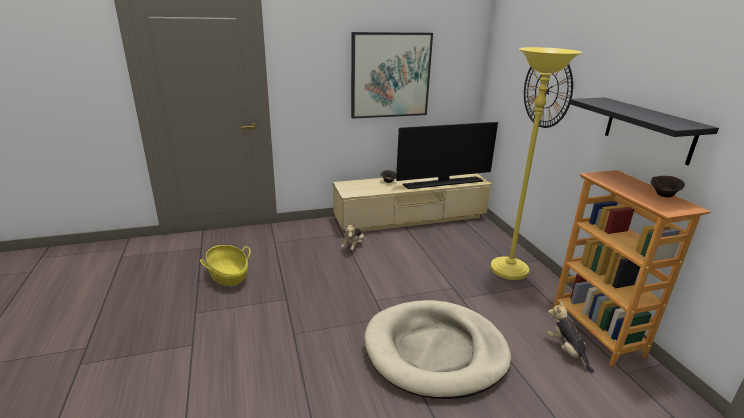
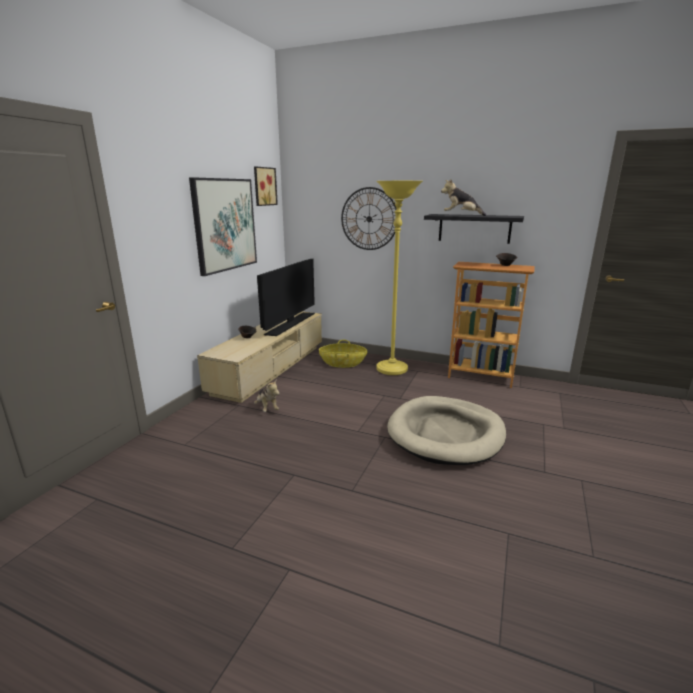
camera: 50 degrees left, 5 degrees down
(228, 275) = (195, 497): basket -> basket (343, 363)
(457, 39) = (264, 186): none -> picture
(567, 351) = (488, 392): plush toy -> plush toy (461, 215)

